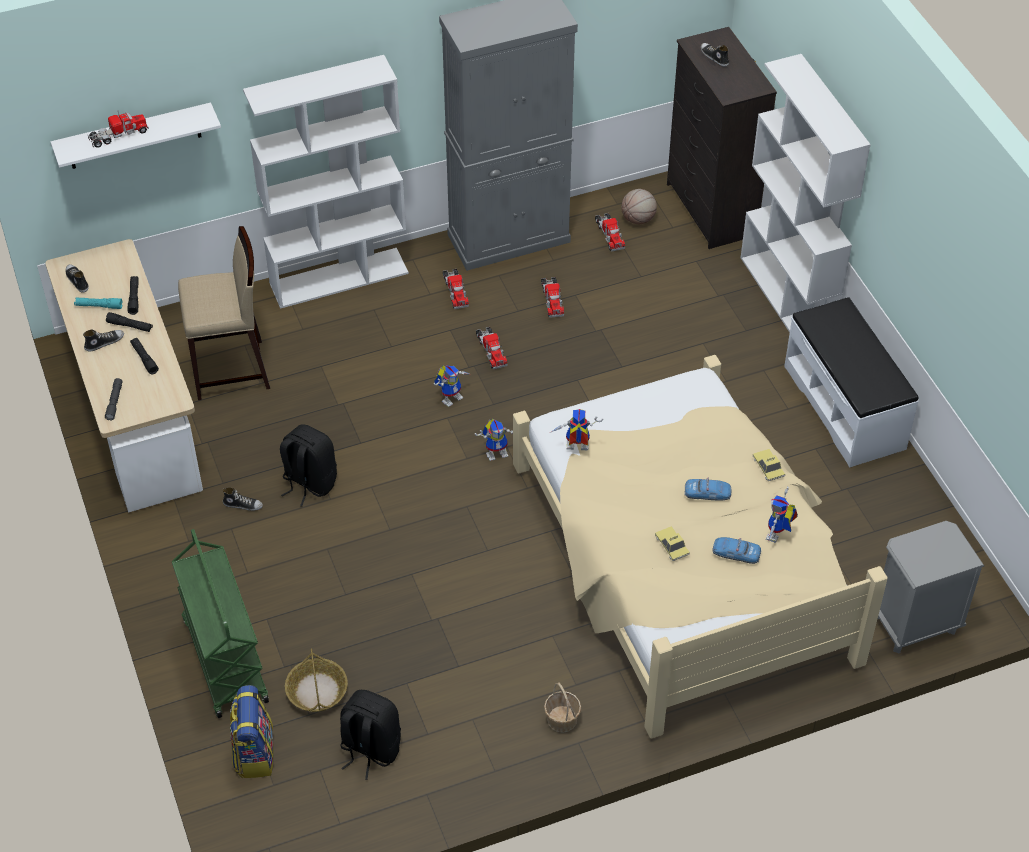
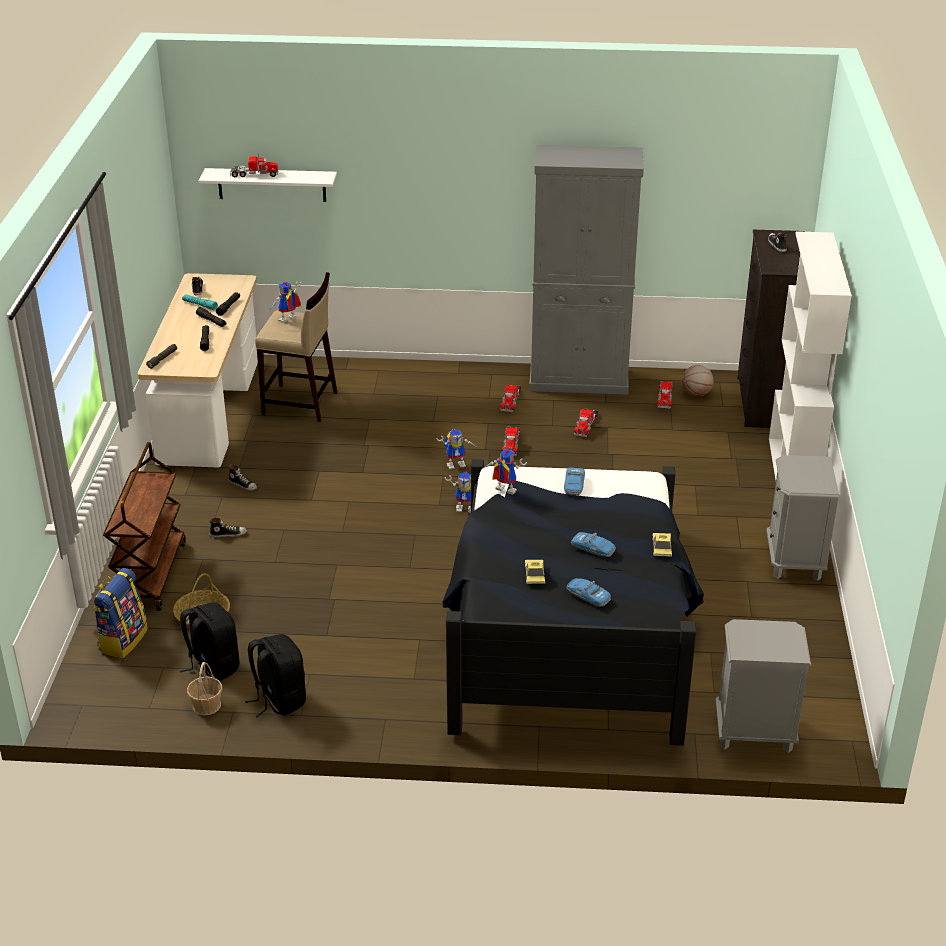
camera: 25 degrees right, 15 degrees down
(104, 342) = (185, 325): shoe -> shoe (228, 534)
(224, 659) = (150, 574): green cart -> brown cart
(309, 483) = (303, 485): black backpack -> black backpack (278, 700)
(339, 277) = (426, 371): white bookcase -> none
(562, 719) = (383, 698): basket -> basket (206, 705)
(638, 415) = (574, 485): none -> toy car
(682, 562) = (569, 624): beige bed -> black bed
(777, 536) = (634, 595): toy robot -> toy robot (288, 320)
(845, 407) = (795, 560): white bench -> grey nightstand

